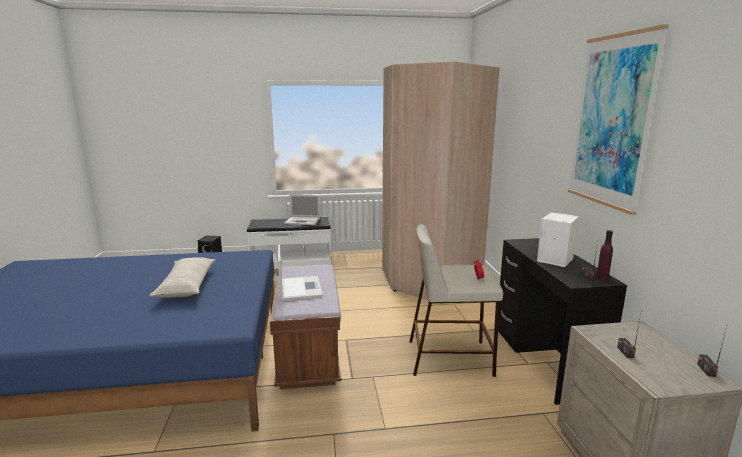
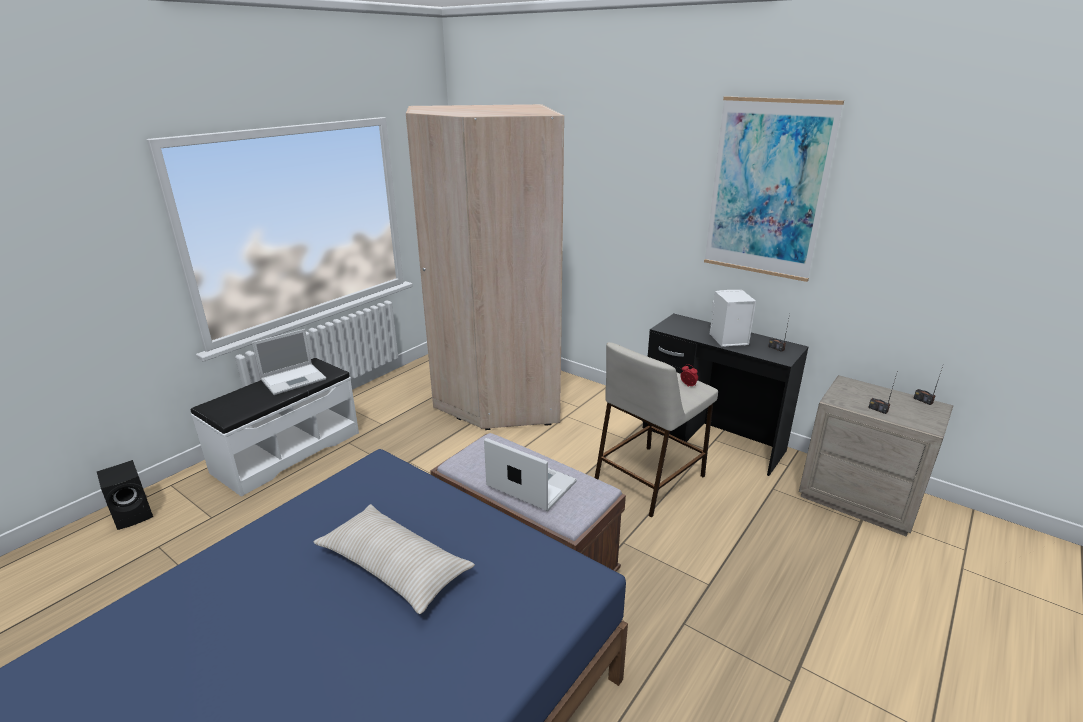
camera: 45 degrees left, 10 degrees up
(602, 278) = (786, 345): purple bottle -> none

